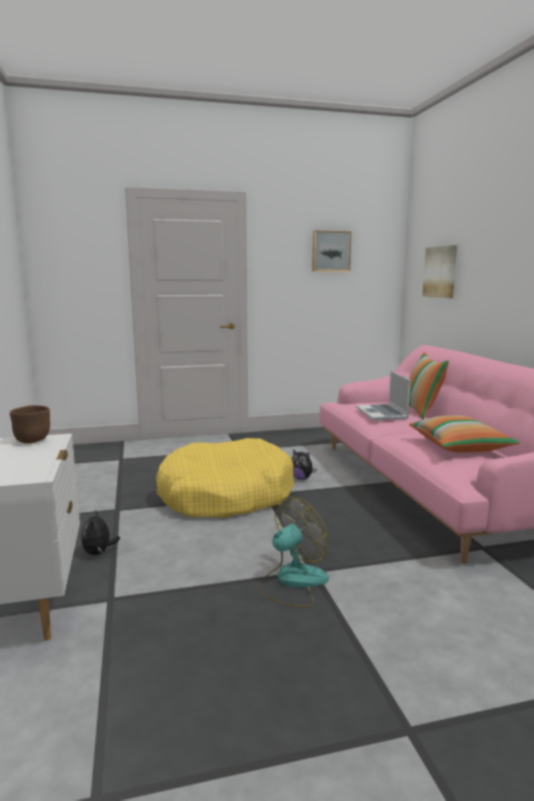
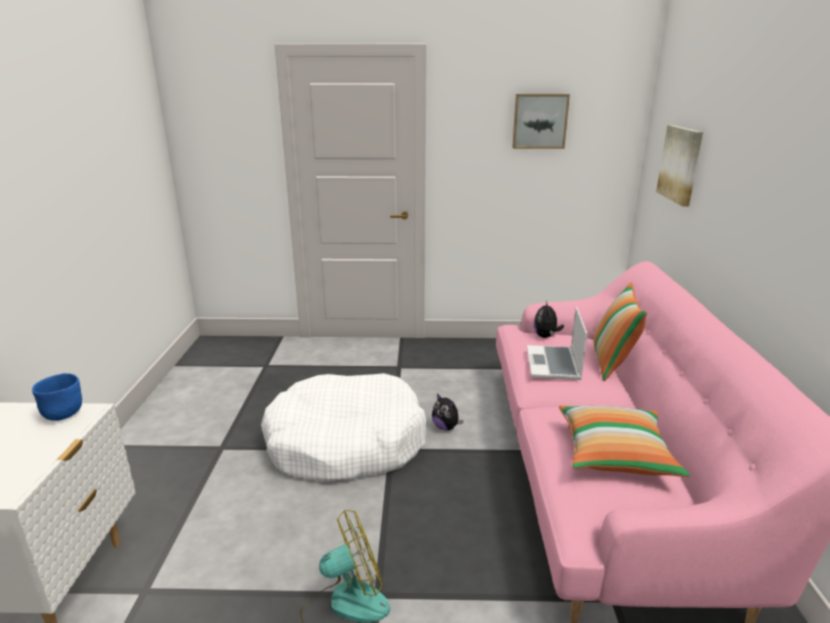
camera: 15 degrees right, 10 degrees up
(33, 440) = (65, 414): brown bowl -> blue bowl
(99, 552) = (170, 513): plush toy -> plush toy (546, 336)
(226, 495) = (345, 443): yellow dog bed -> white dog bed

